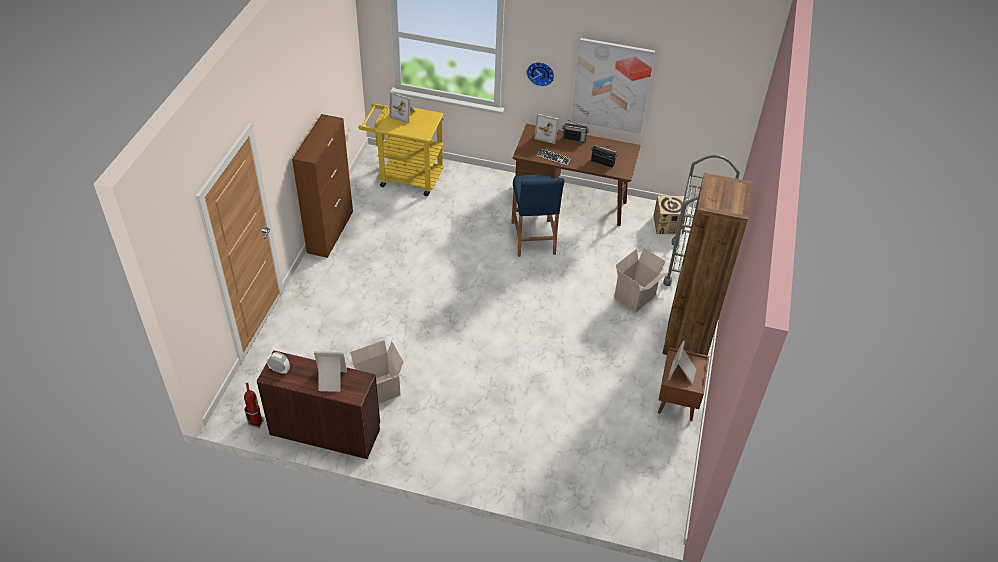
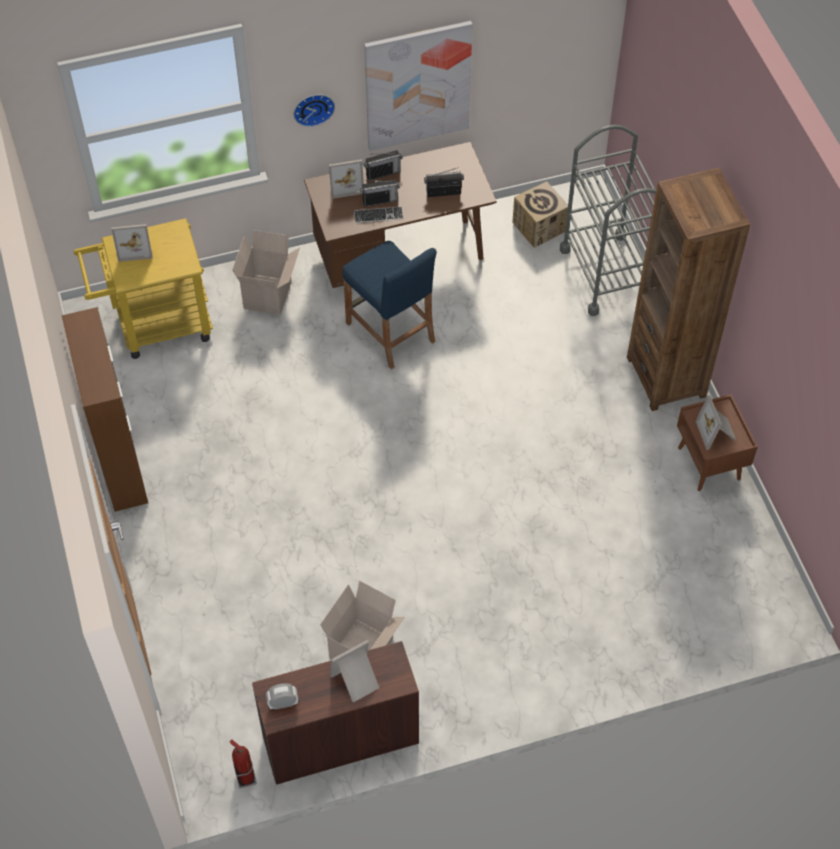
camera: 30 degrees left, 10 degrees up
(561, 151) = (380, 200): none -> radio
(635, 297) = (570, 351): cardboard box -> cardboard box (269, 296)

